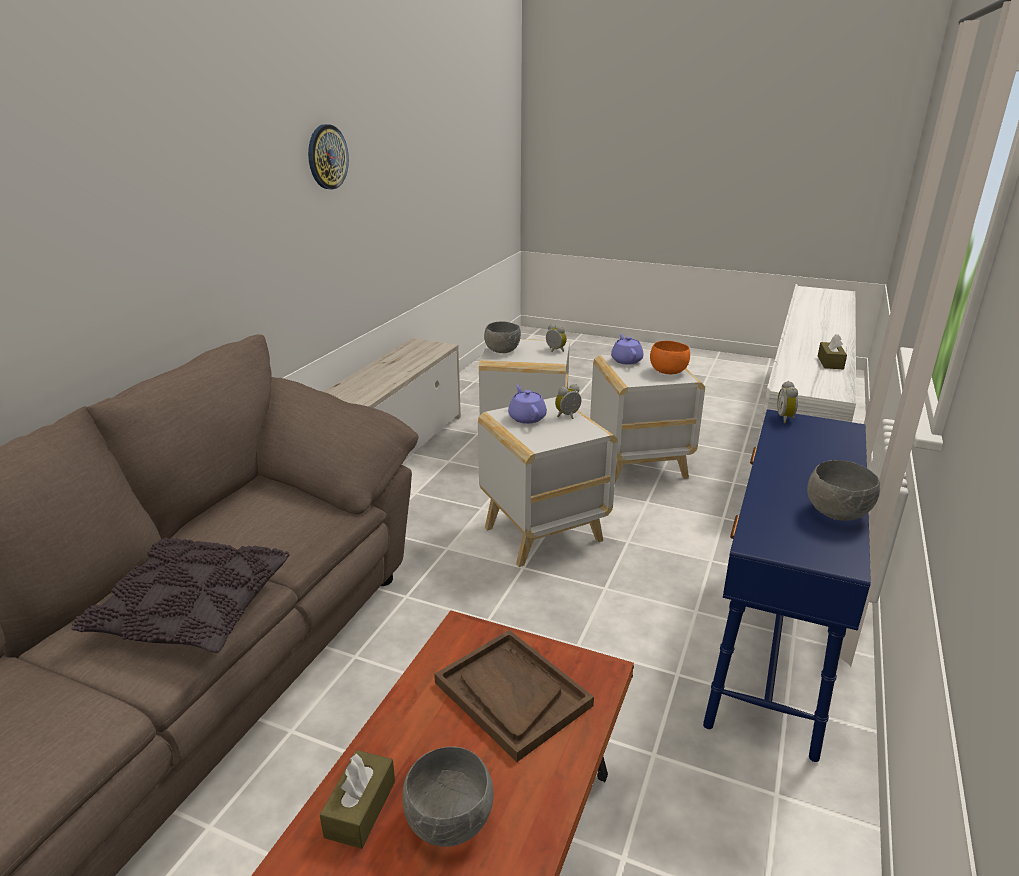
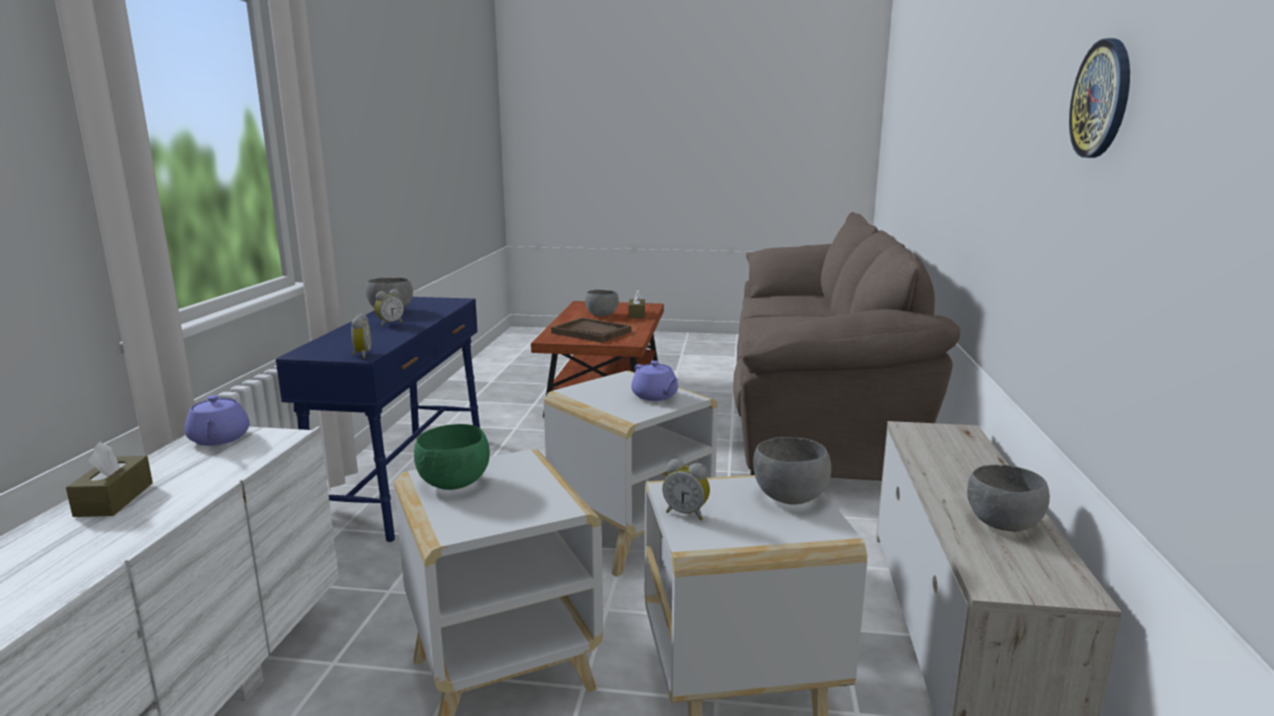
camera: 165 degrees right, 10 degrees down
(193, 609) = (779, 327): black pillow -> none
(402, 360) = (1002, 525): none -> grey bowl
(568, 416) = (606, 402): alarm clock -> alarm clock (390, 324)
(626, 360) = (531, 504): purple teapot -> purple teapot (219, 439)
(667, 372) = (455, 484): orange bowl -> green bowl

